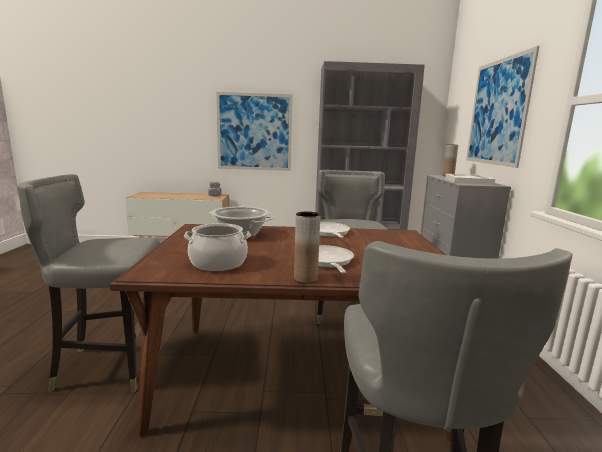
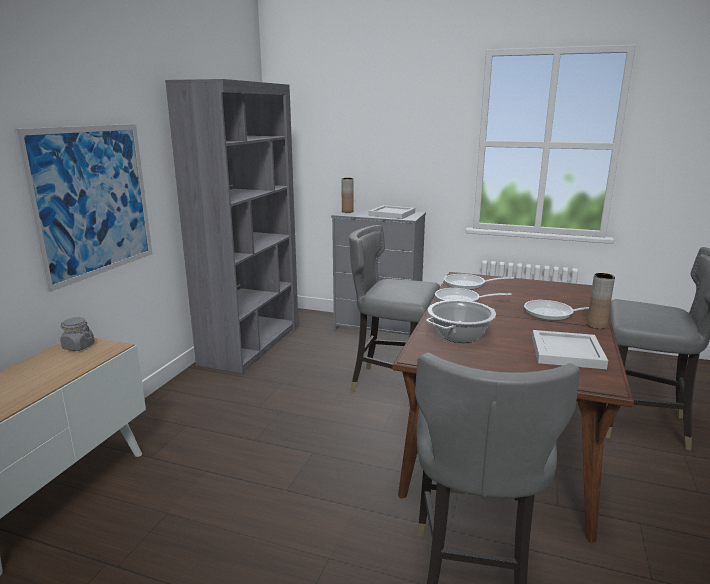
camera: 70 degrees left, 5 degrees up
(218, 263) = (565, 352): cooking pot -> white tray
(380, 235) = (468, 285): none -> frying pan
(497, 112) = (383, 143): picture -> none

